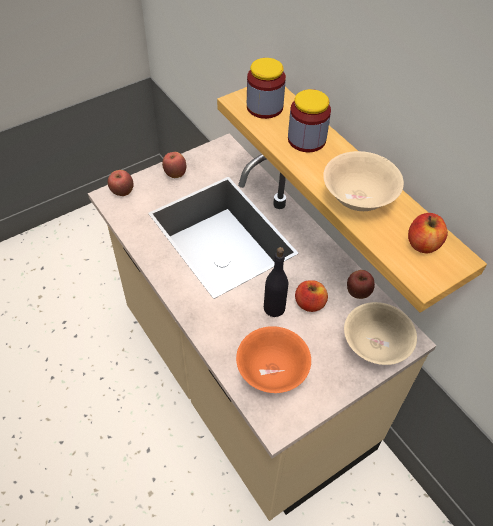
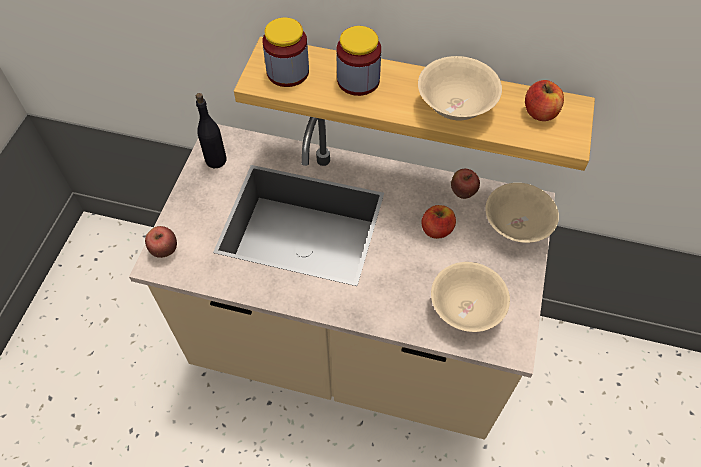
camera: 40 degrees left, 5 degrees up
(175, 174) = (198, 196): apple -> none
(272, 371) = (465, 308): orange bowl -> beige bowl
(274, 308) = (413, 254): black bottle -> black bottle (216, 160)

